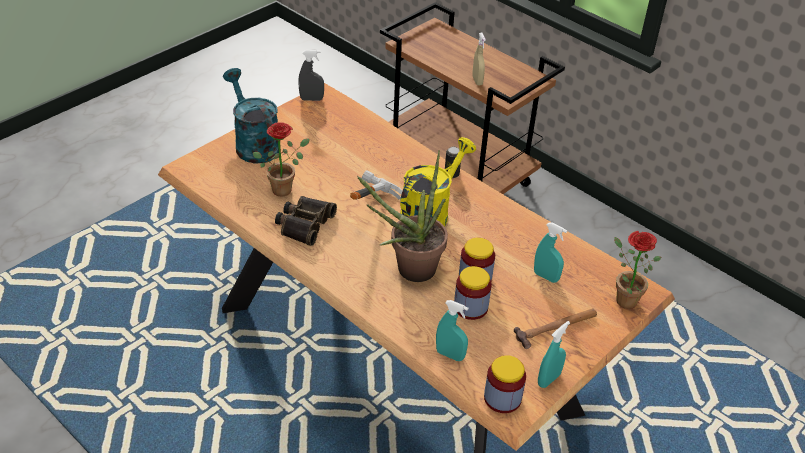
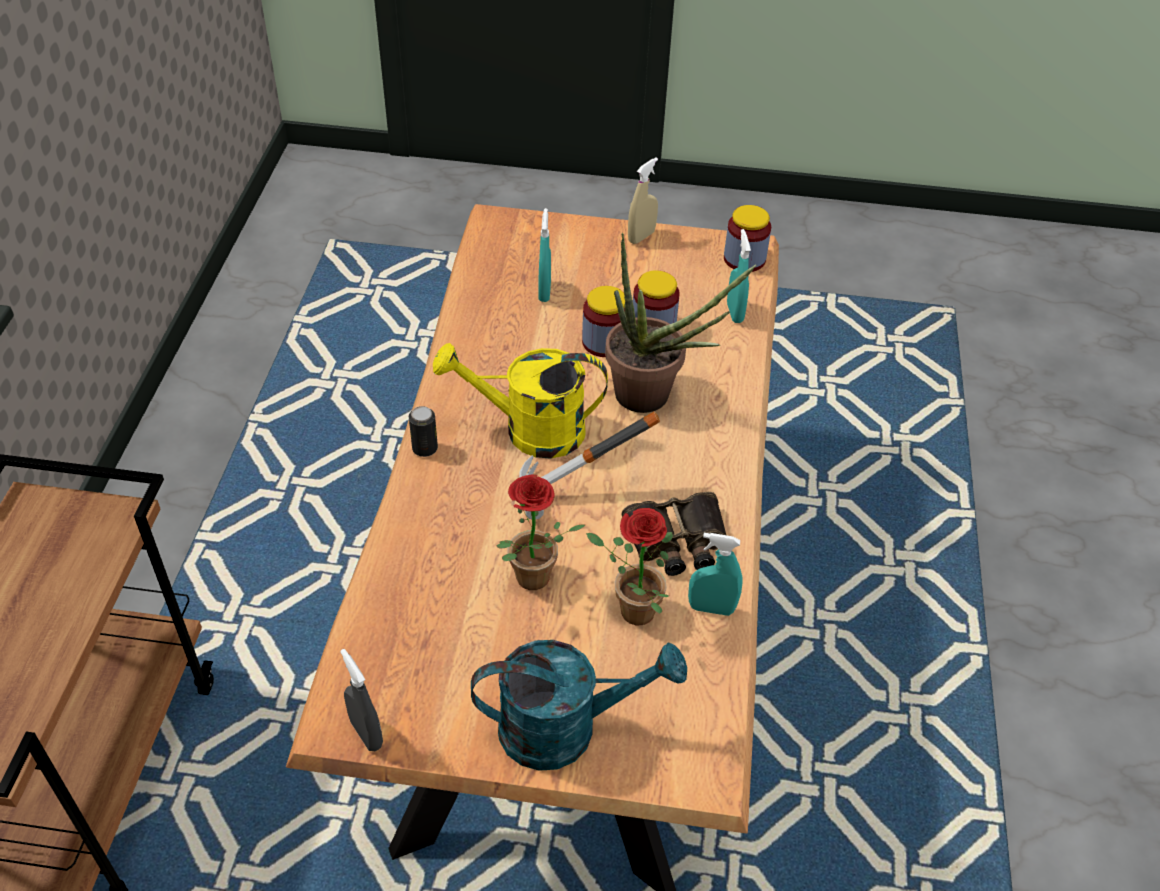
camera: 125 degrees left, 5 degrees up
(253, 143) = (565, 728): turquoise watering can -> turquoise watering can turned 120 degrees counterclockwise
(477, 81) = (86, 577): beige spray bottle -> beige spray bottle (641, 236)
(548, 379) = (687, 240): turquoise spray bottle -> turquoise spray bottle (711, 608)
(556, 328) = (614, 258): hammer -> none
(622, 299) = (522, 230): potted plant -> potted plant (532, 583)

